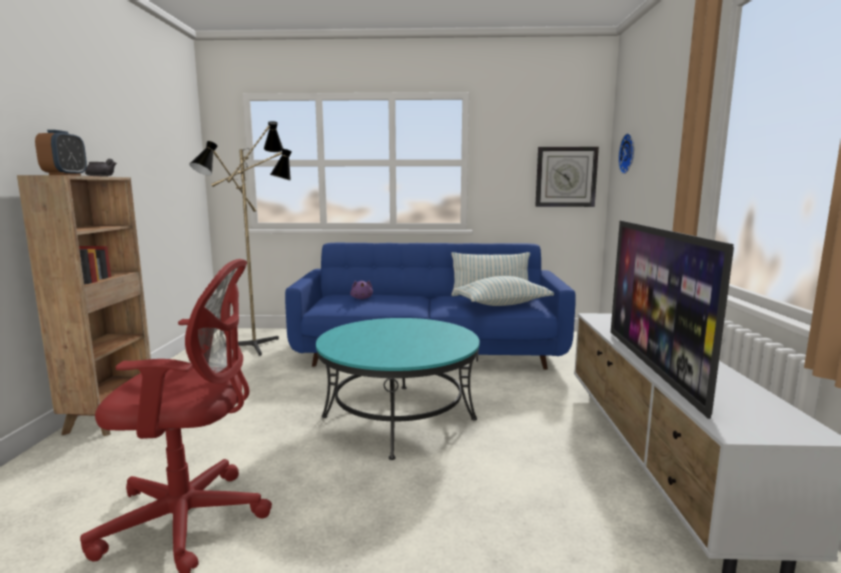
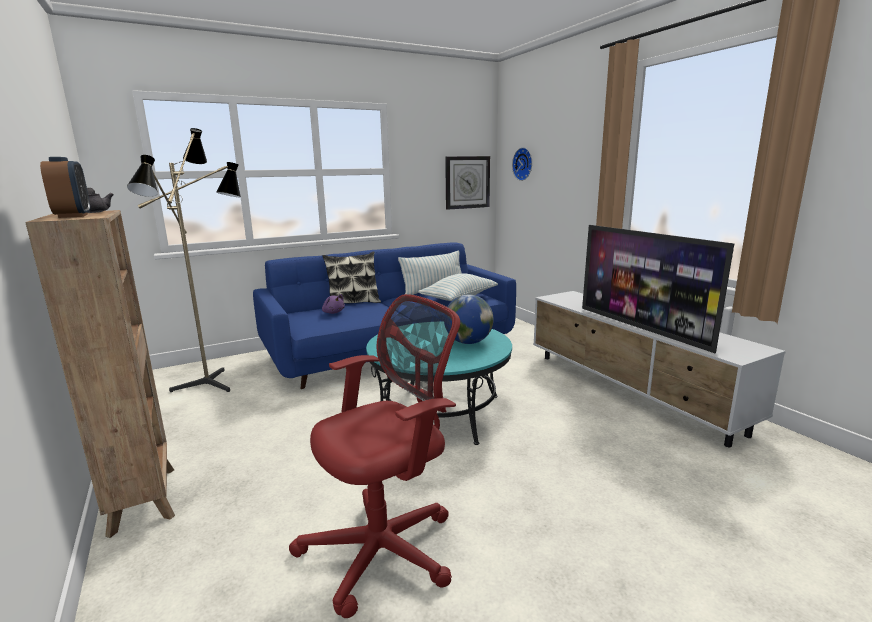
camera: 30 degrees left, 5 degrees up
(396, 294) = (353, 303): none -> pillow
(426, 343) = (468, 342): none -> globe

